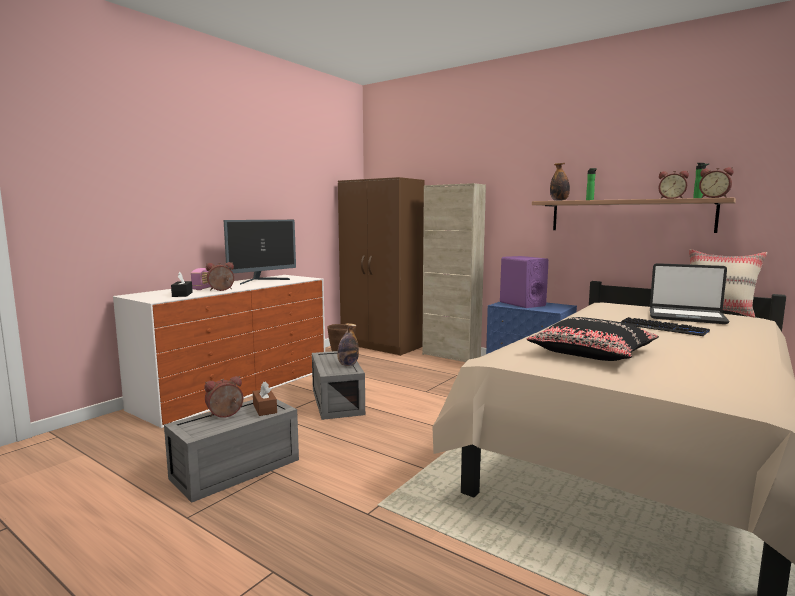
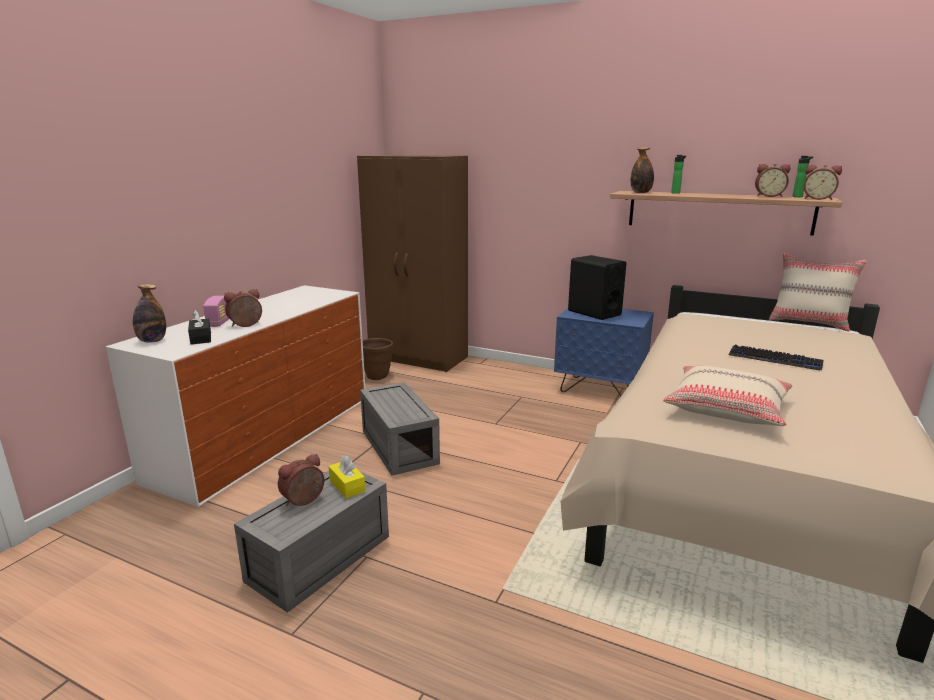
camera: 10 degrees left, 10 degrees up
(262, 281) = (285, 301): monitor -> none
(265, 408) = (347, 486): brown tissue box -> yellow tissue box
(348, 365) = (413, 407): bottle -> bottle (152, 341)
(451, 356) = (505, 369): beige cabinet -> none
(522, 304) = (594, 313): purple speaker -> black speaker
(592, 353) = (727, 408): black pillow -> beige pillow
(686, 317) = (787, 337): laptop -> none

